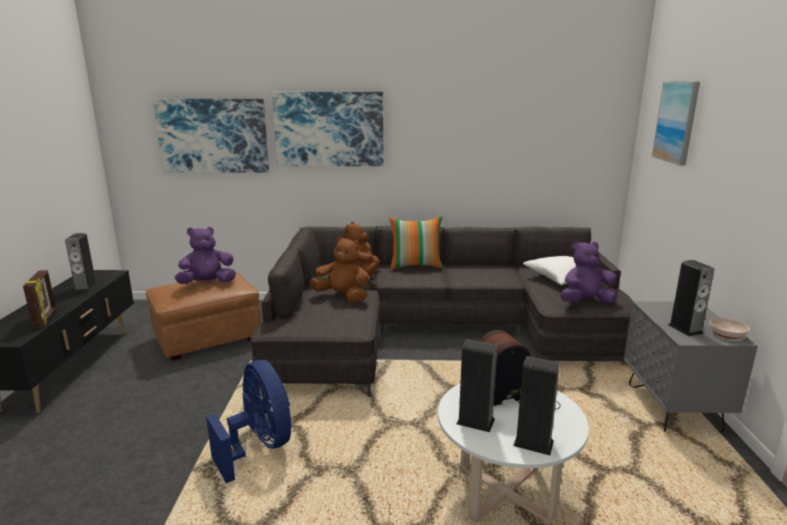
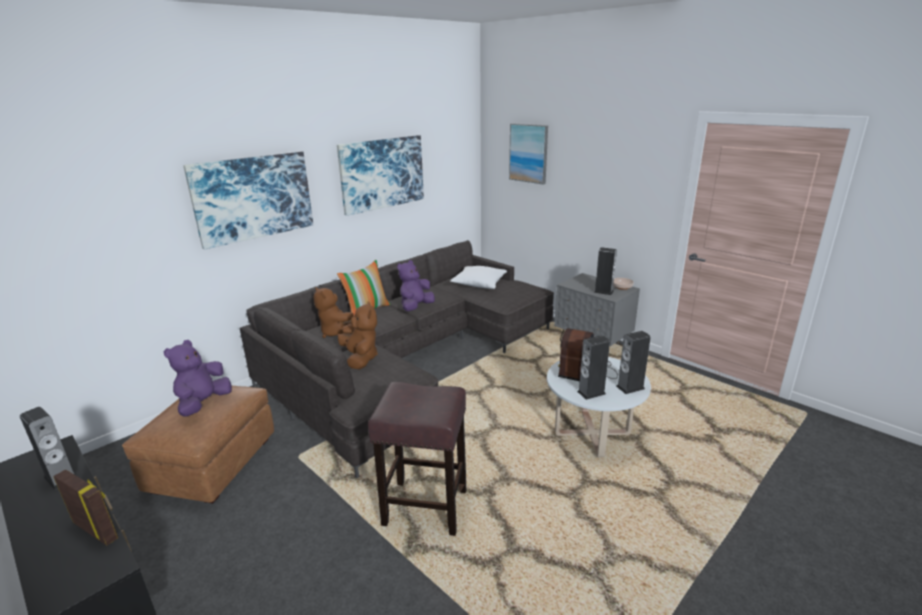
camera: 45 degrees left, 5 degrees up
(213, 135) = (110, 231): picture -> picture (382, 173)
(259, 446) = (423, 507): blue fan -> brown stool
(342, 297) = (360, 358): brown plush toy -> brown plush toy turned 90 degrees clockwise
(585, 302) = (517, 295): purple plush toy -> purple plush toy (416, 307)

